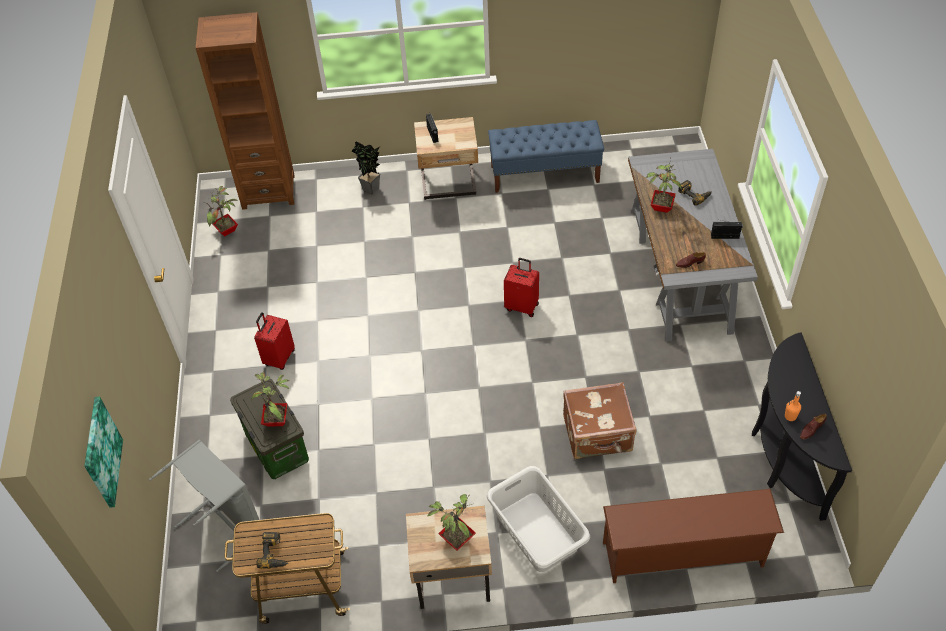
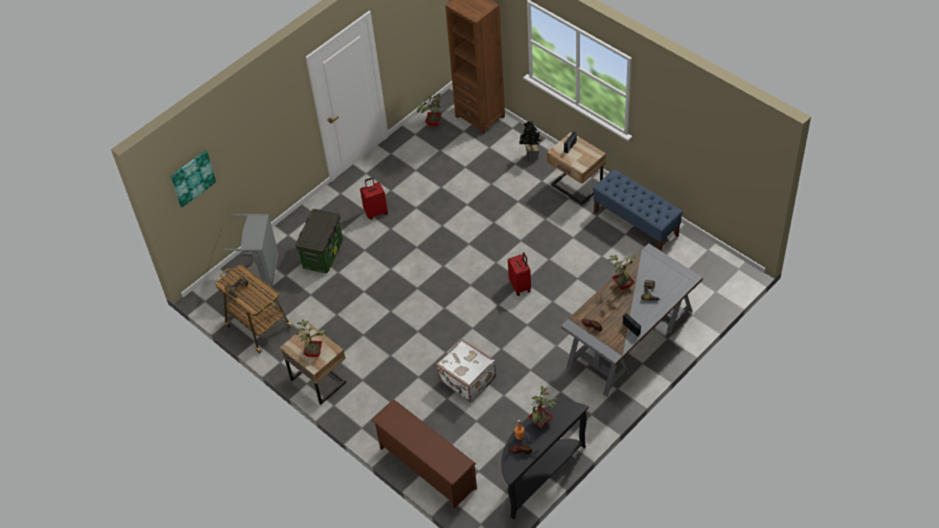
camera: 50 degrees right, 0 degrees up
(277, 420) = (318, 236): potted plant -> potted plant (541, 422)
(537, 532) = (378, 396): grey laundry basket -> none
(598, 434) = (467, 380): brown suitcase -> white suitcase

